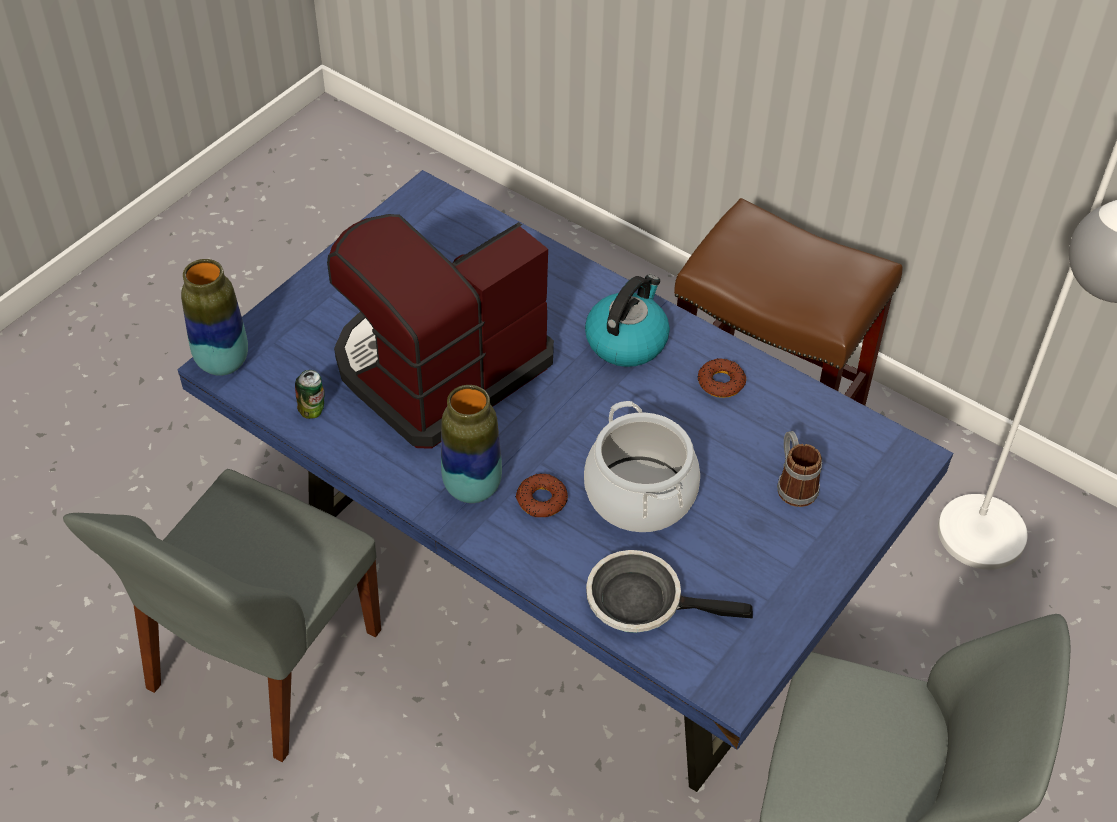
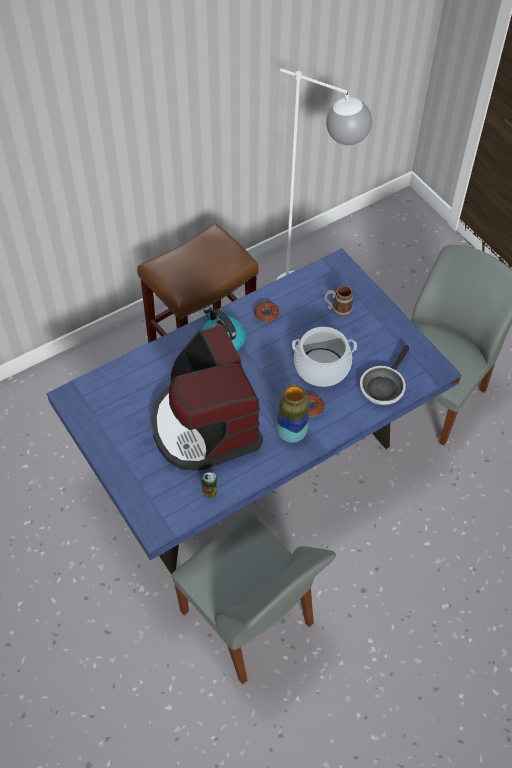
camera: 70 degrees left, 5 degrees up
(223, 362) = (154, 528): vase -> none

